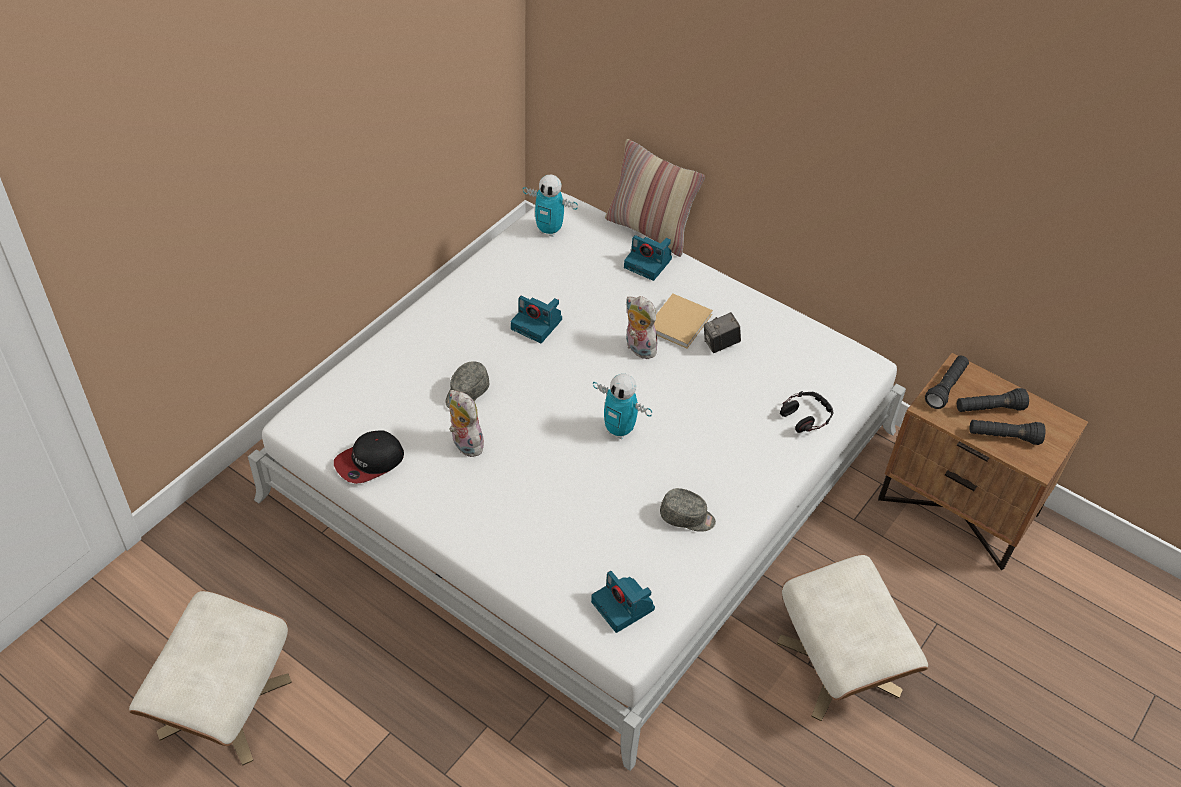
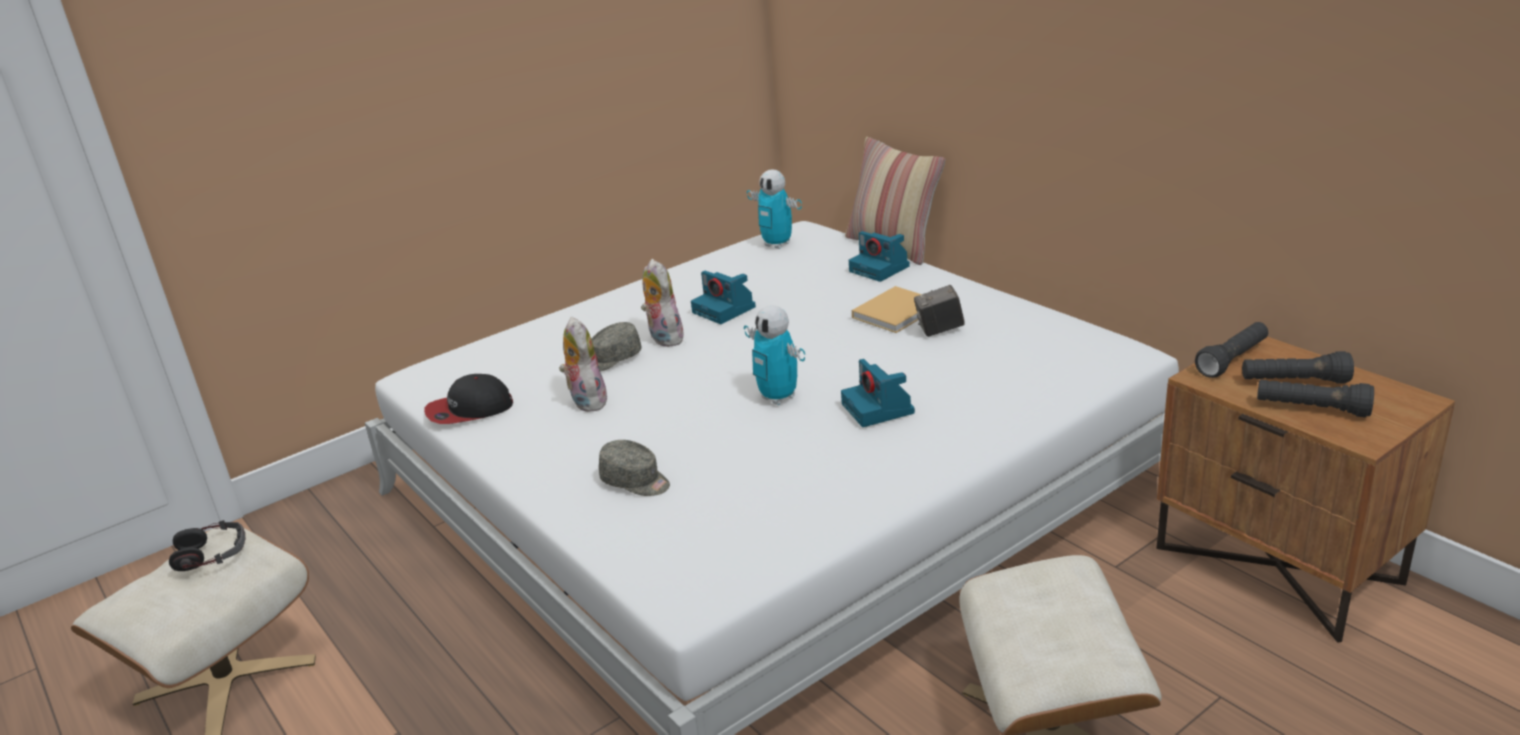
camera: 20 degrees right, 20 degrees down
(624, 606) = (703, 562): camera -> camera (879, 409)
(638, 348) = (835, 332): plush toy -> plush toy (663, 338)
(687, 517) = (831, 481): grey cap -> grey cap (636, 482)
(805, 416) = (1030, 394): headphones -> headphones (211, 553)

